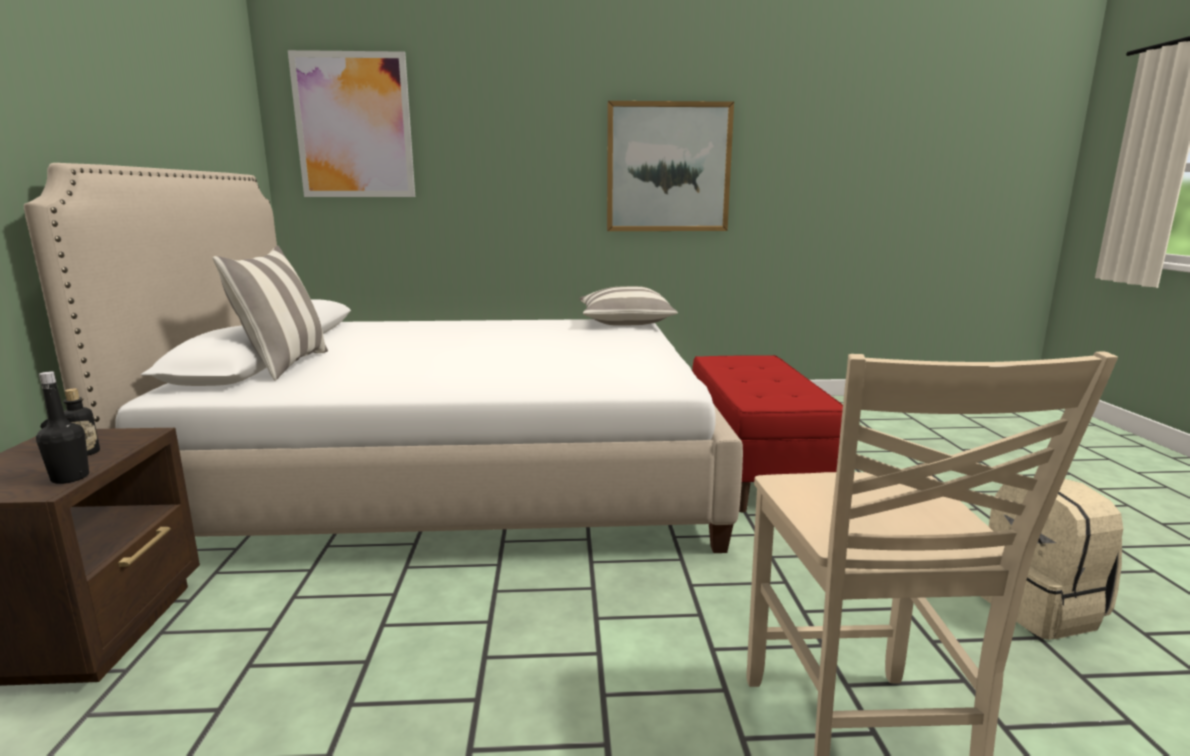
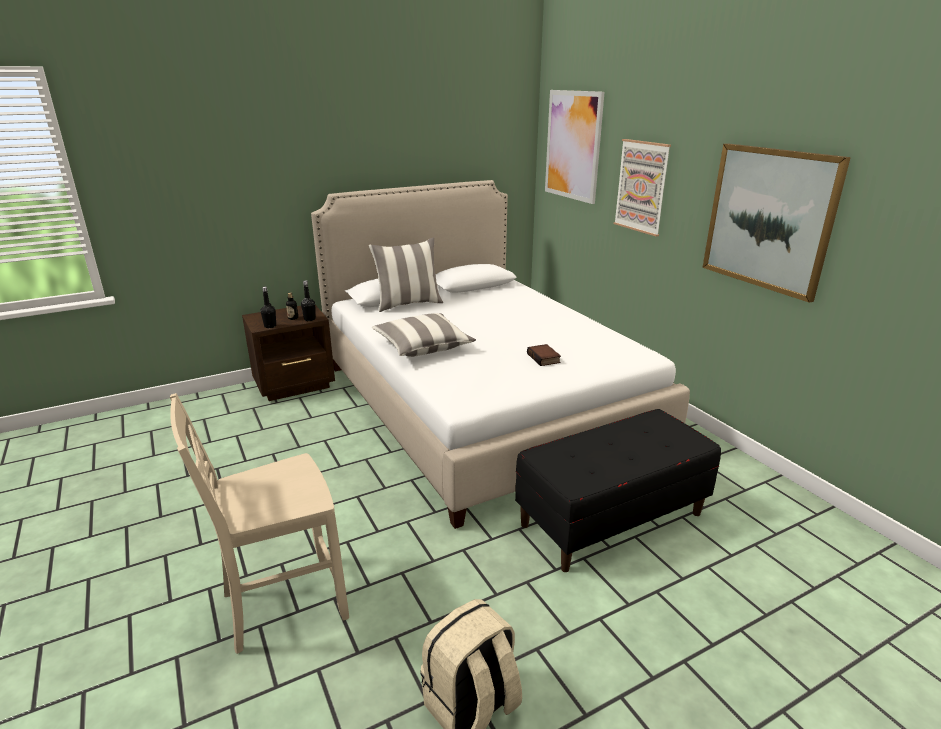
camera: 65 degrees right, 10 degrees up
(133, 440) = (309, 319): none -> black bottle
(496, 162) = (641, 186): none -> picture
(593, 342) = (544, 358): none -> book
(625, 322) = (634, 354): pillow -> pillow (423, 347)
(753, 468) = (611, 519): red bench -> black bench

